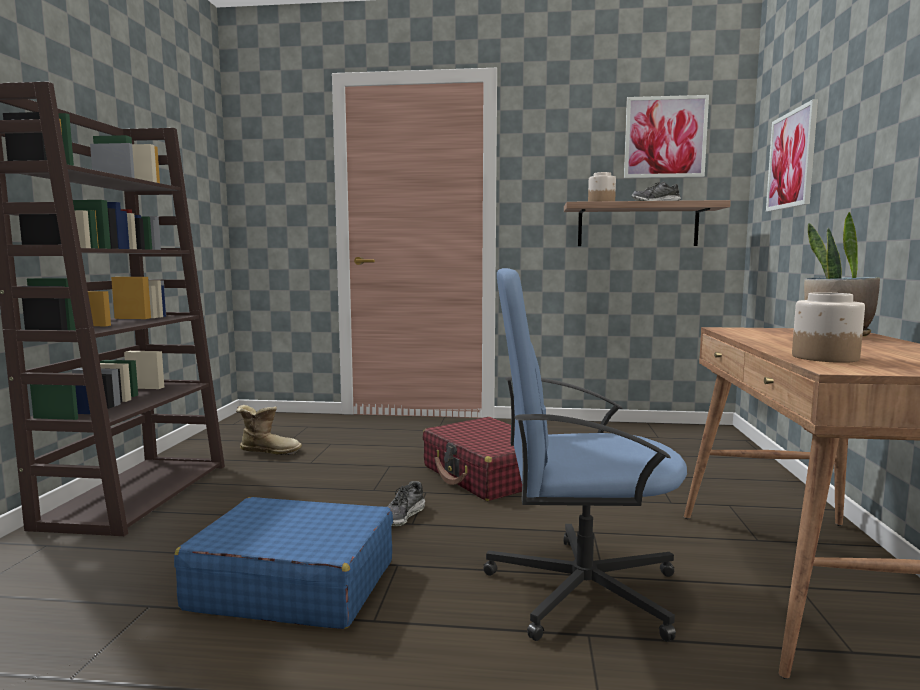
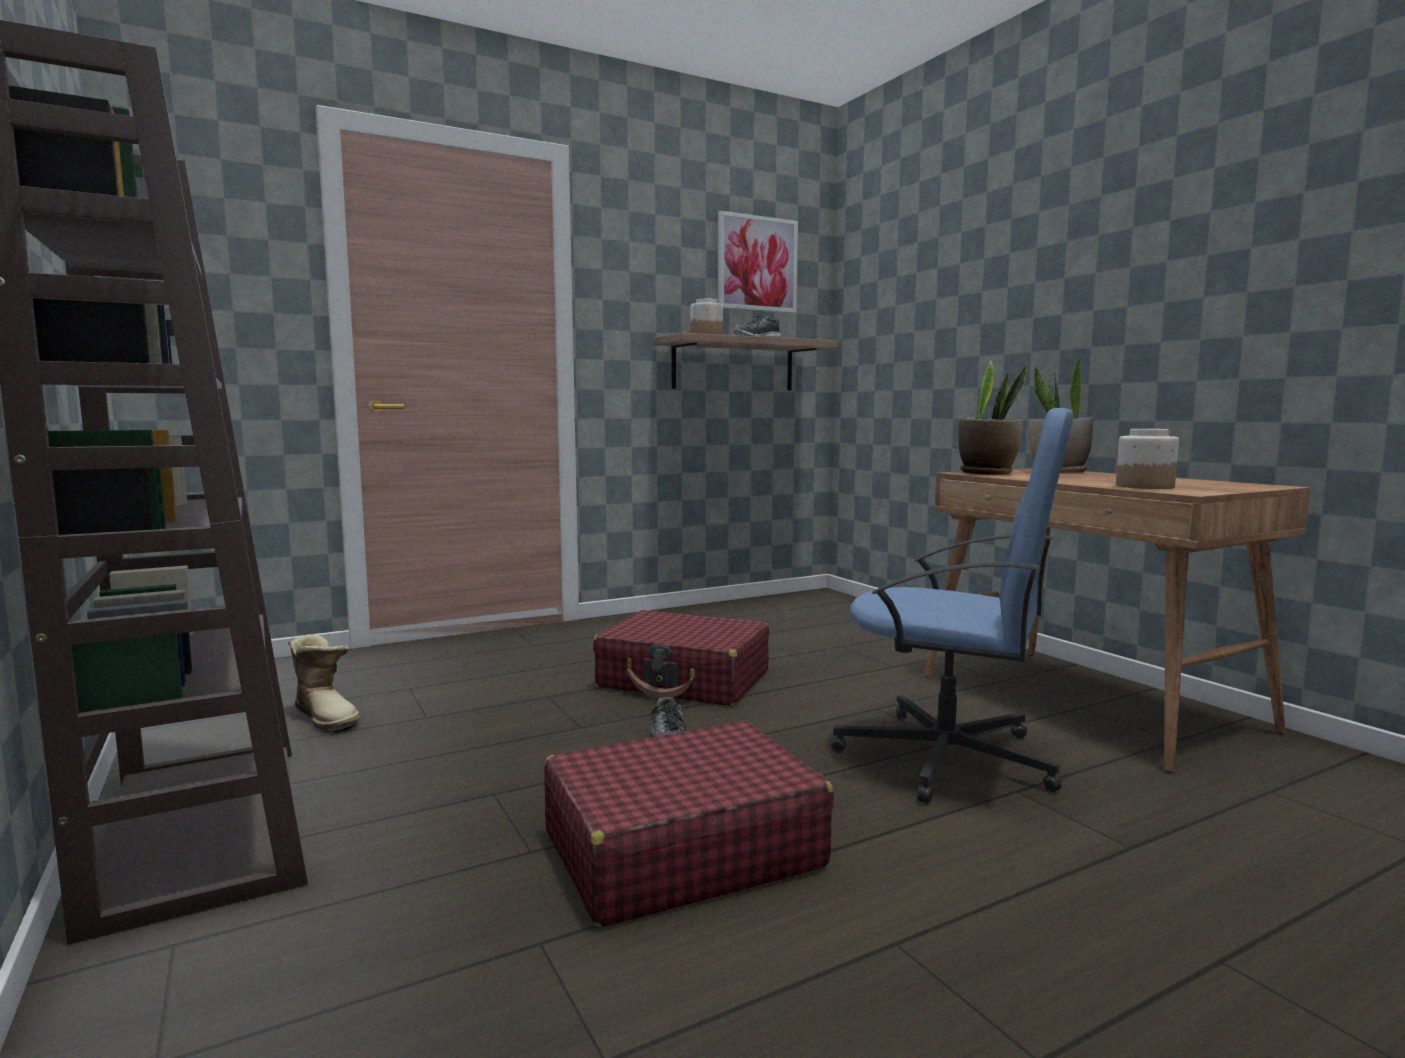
camera: 35 degrees left, 0 degrees up
(269, 451) = (328, 717): boot -> boot turned 75 degrees clockwise
(292, 584) = (681, 850): blue suitcase -> red suitcase
(579, 589) = (949, 758): blue office chair -> blue office chair turned 120 degrees counterclockwise
(747, 330) = (987, 473): none -> potted plant
(792, 160) = (910, 302): picture -> none

